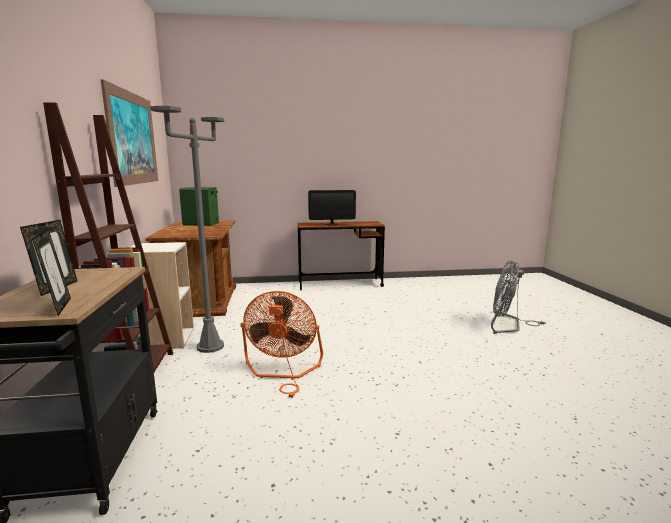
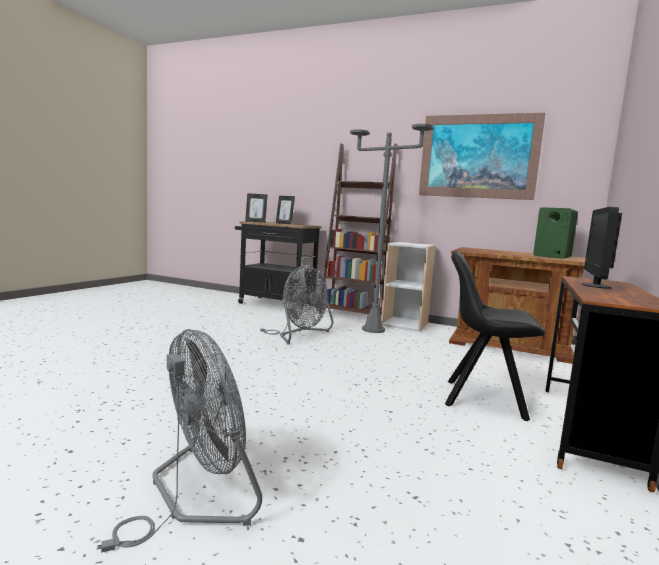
camera: 120 degrees right, 5 degrees down
(282, 372) = (297, 335): orange fan -> grey fan
(334, 298) = (483, 399): none -> black chair

